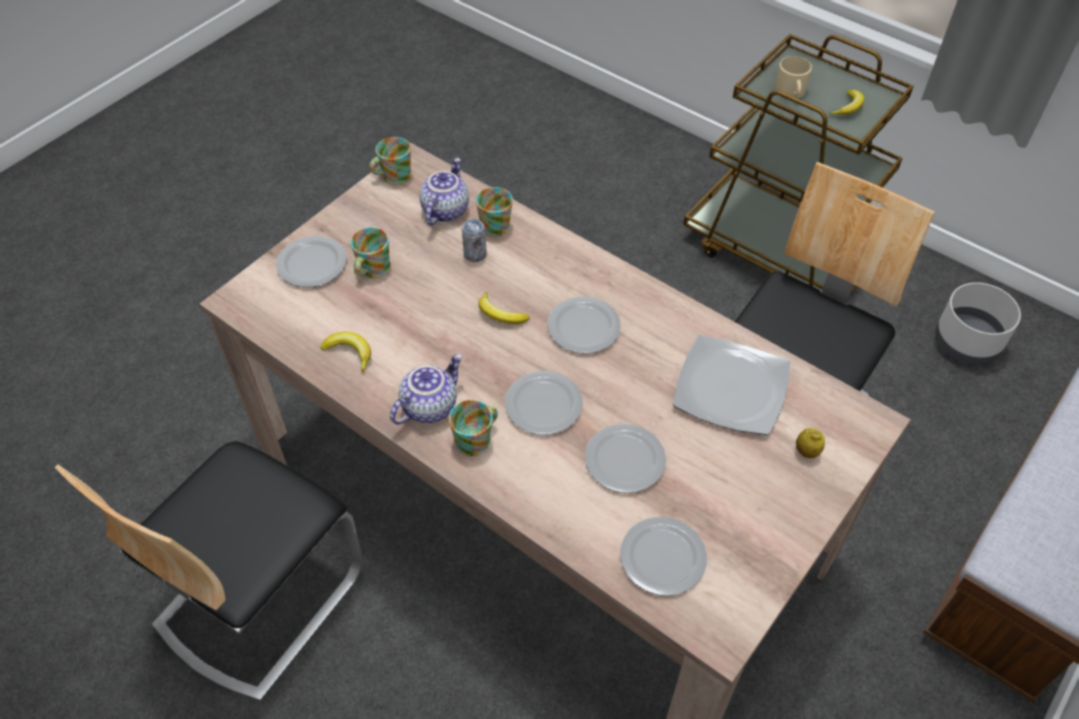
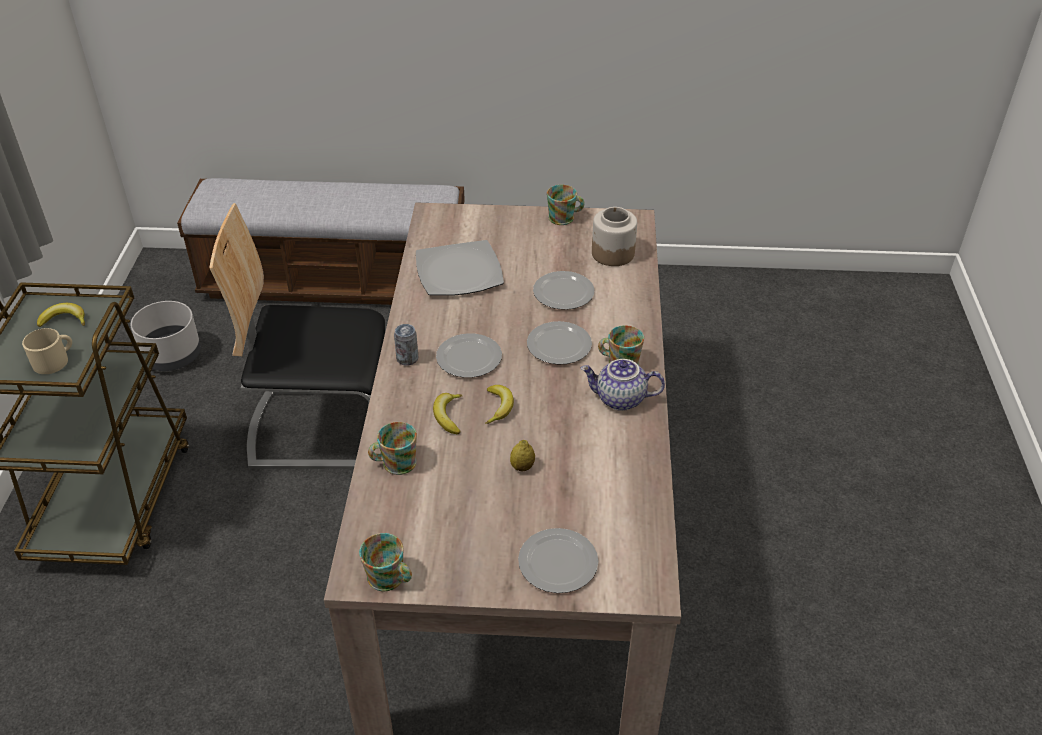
camera: 125 degrees left, 10 degrees down
(259, 598) = (765, 654): chair -> none
(350, 353) = (622, 472): banana -> banana (448, 416)
(371, 270) = (526, 515): mug -> mug (565, 218)
(444, 210) = (407, 509): teapot -> none
(475, 254) = (446, 456): can -> can (407, 359)
(664, 558) = (612, 253): plate -> jar
(807, 451) = (480, 229): lemon -> lemon (522, 467)

